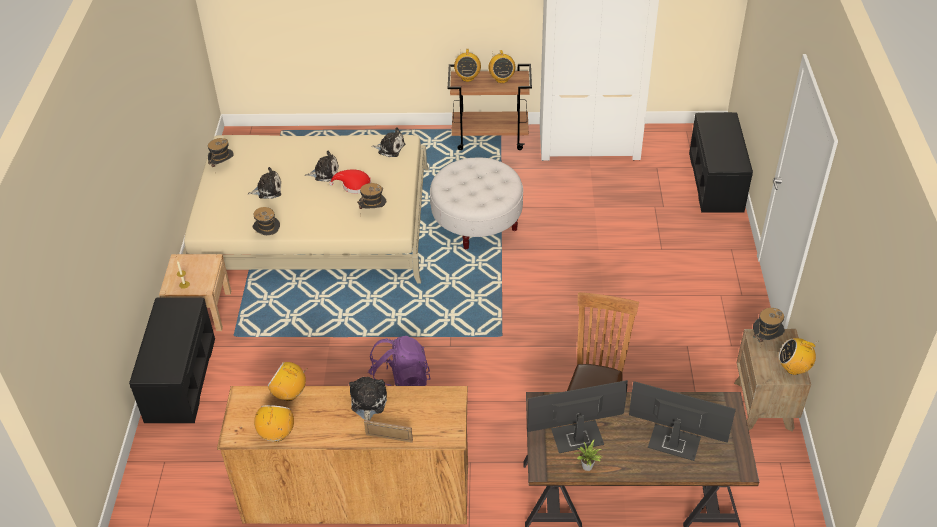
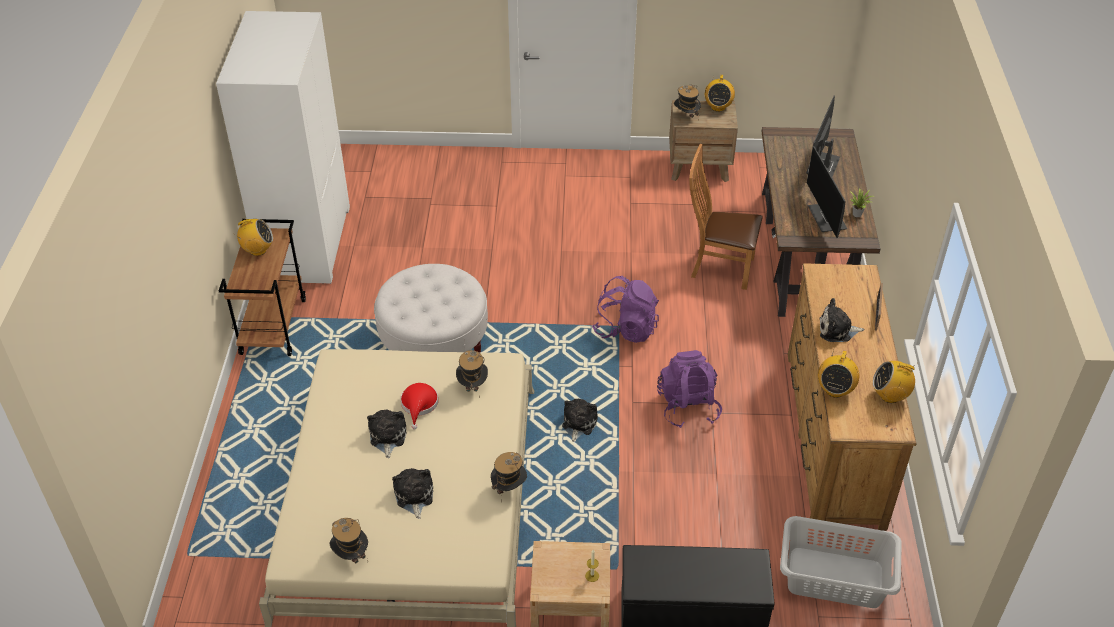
camera: 90 degrees left, 0 degrees up
(198, 477) = (835, 578): none -> grey laundry basket
(390, 148) = (346, 374): plush toy -> plush toy (578, 424)
(467, 78) = (245, 280): radio -> none
(498, 341) = (625, 329): none -> purple backpack
(717, 182) = (399, 159): black bench -> none

